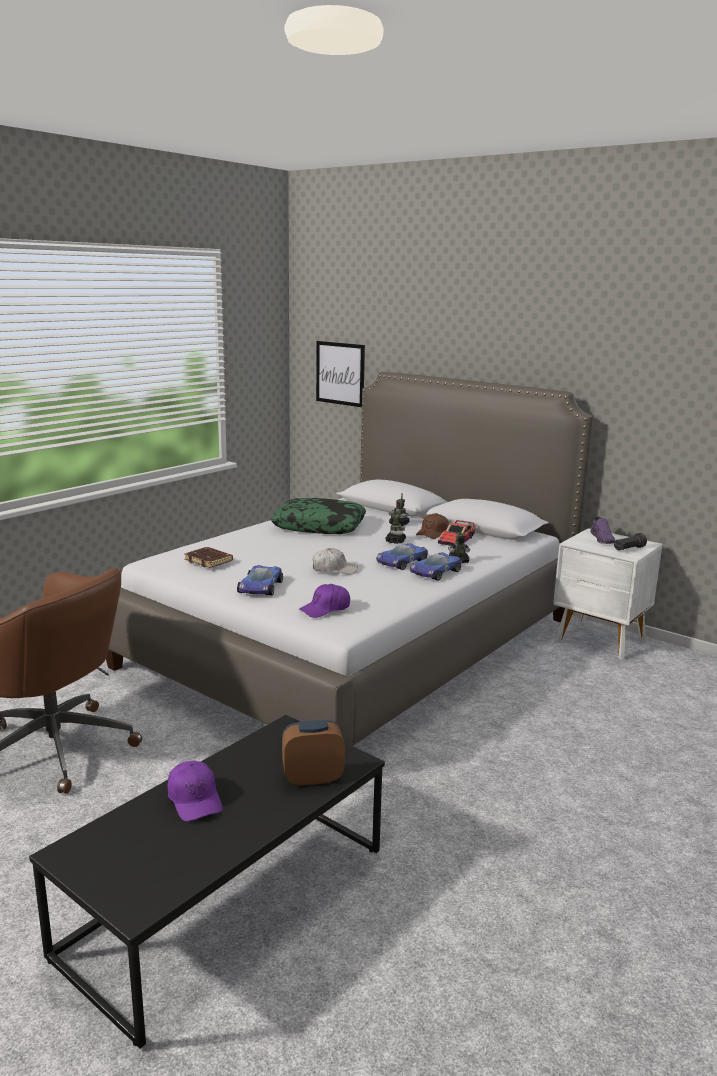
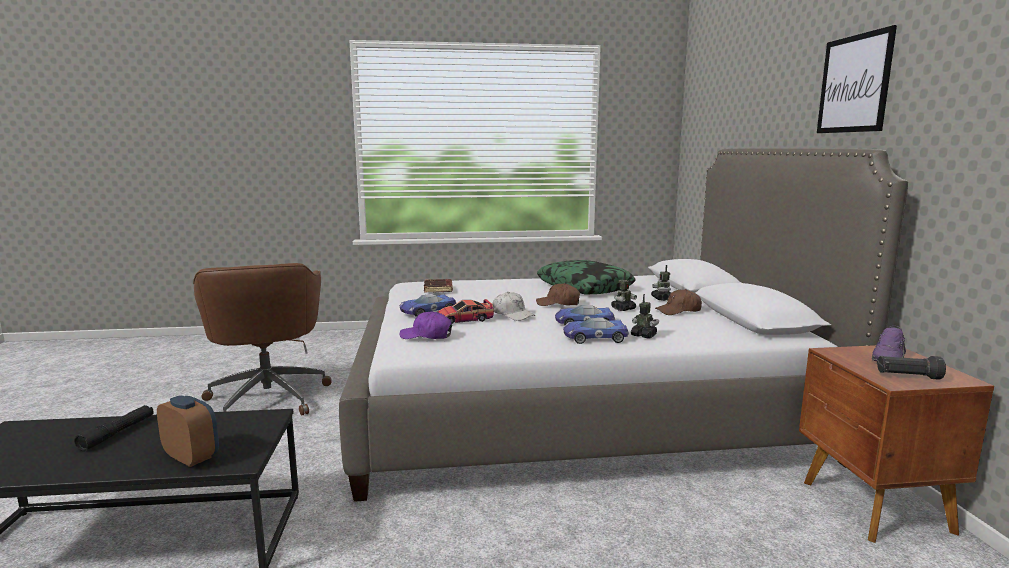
camera: 45 degrees right, 5 degrees down
(194, 799) = (117, 433): purple cap -> black flashlight
(340, 373) = (706, 157): picture -> picture (854, 84)
(343, 549) = (558, 304): none -> brown cap
(456, 540) = (688, 320): toy car -> toy car (463, 319)
(601, 640) = (874, 507): white nightstand -> brown nightstand

